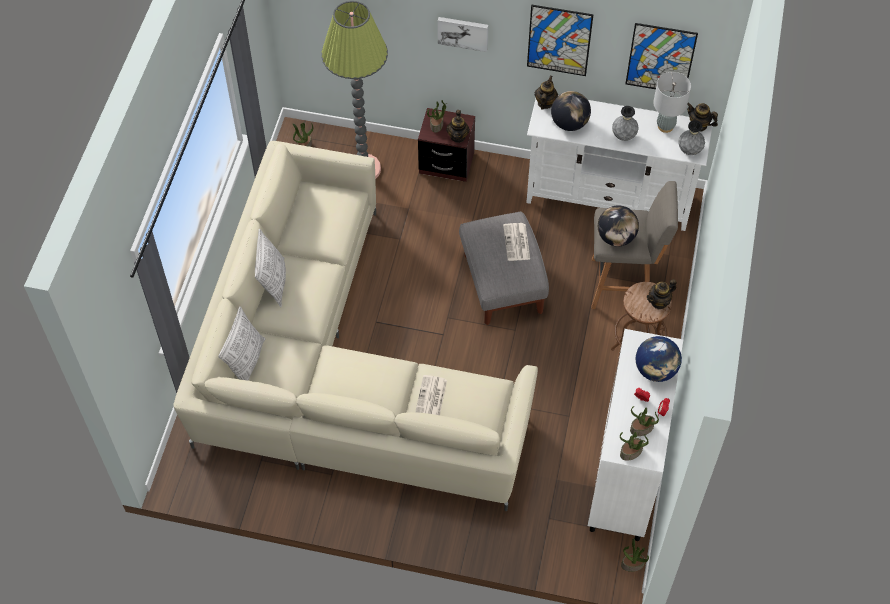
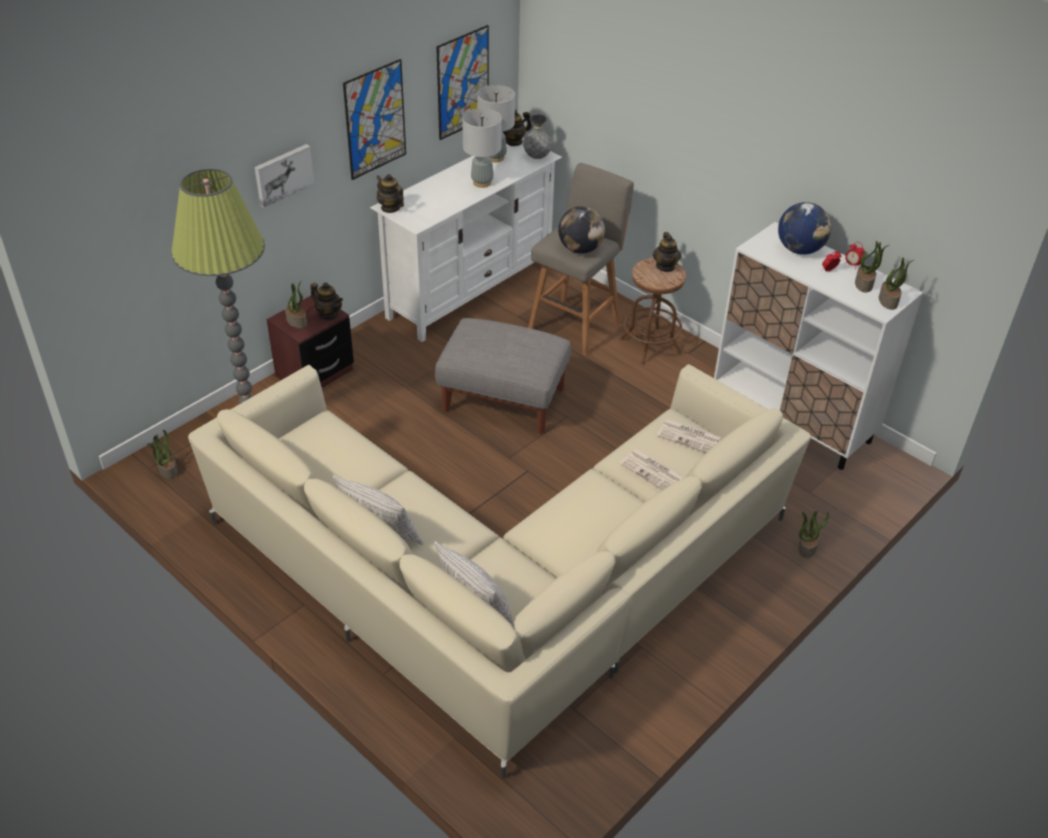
camera: 60 degrees left, 15 degrees down
(517, 243) = (502, 333): newspaper -> newspaper (690, 437)
(569, 123) = (432, 204): globe -> none
(623, 136) = (482, 183): grey vase -> grey table lamp
(632, 564) = (895, 457): potted plant -> potted plant (807, 547)

